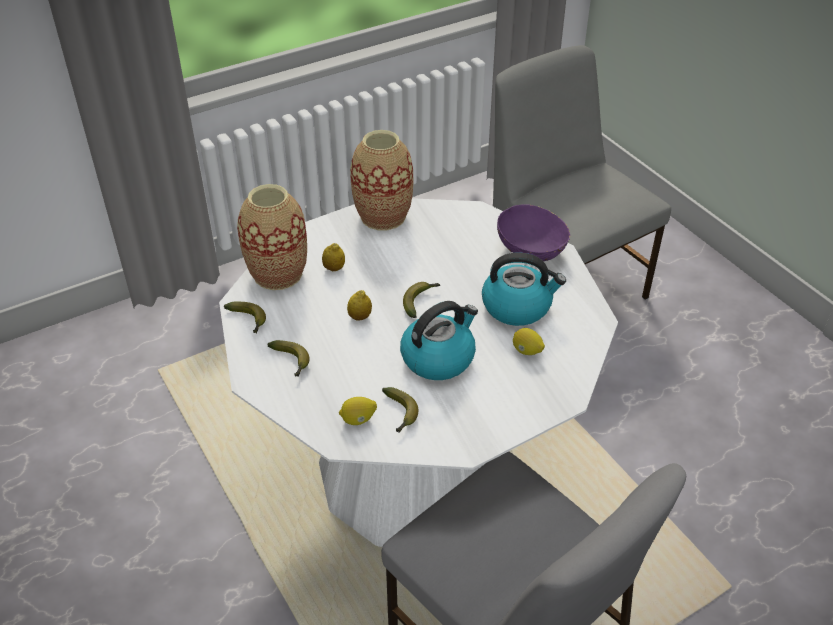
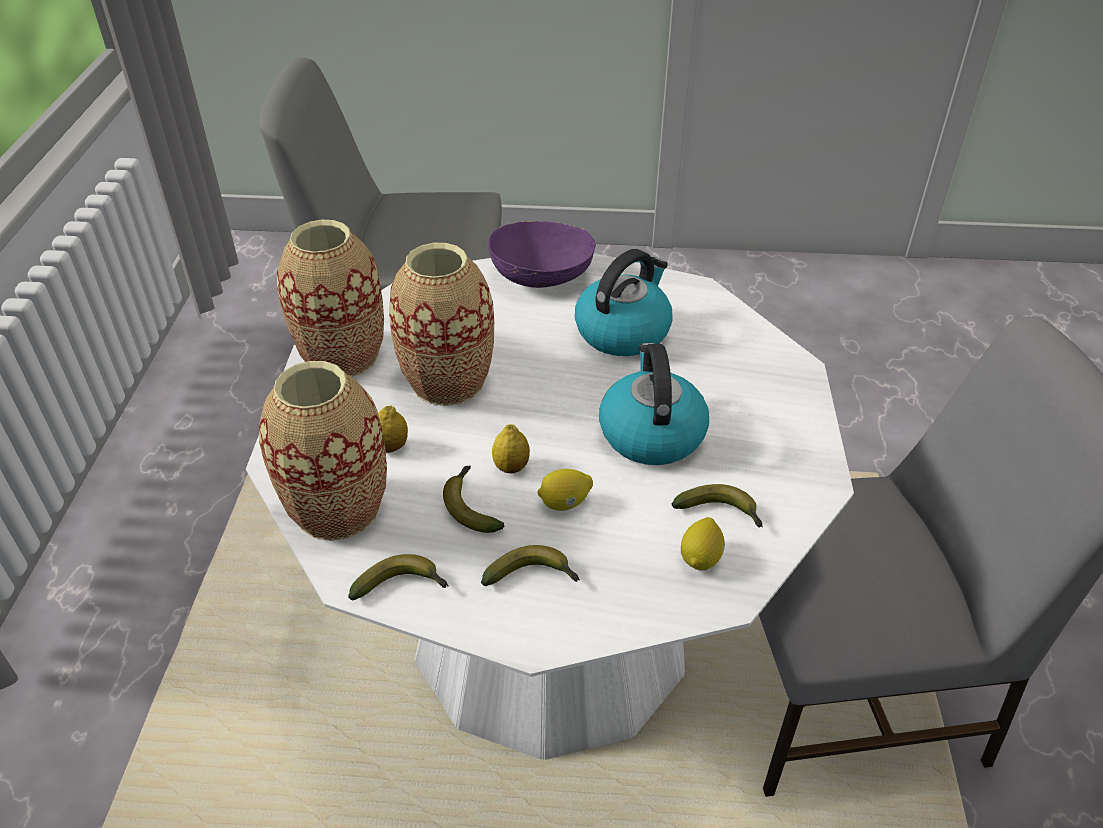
camera: 55 degrees left, 0 degrees up
(402, 262) = (448, 381): none -> vase
(420, 301) = (537, 400): banana -> banana (471, 505)
(526, 351) = (701, 360): lemon -> lemon (565, 503)

